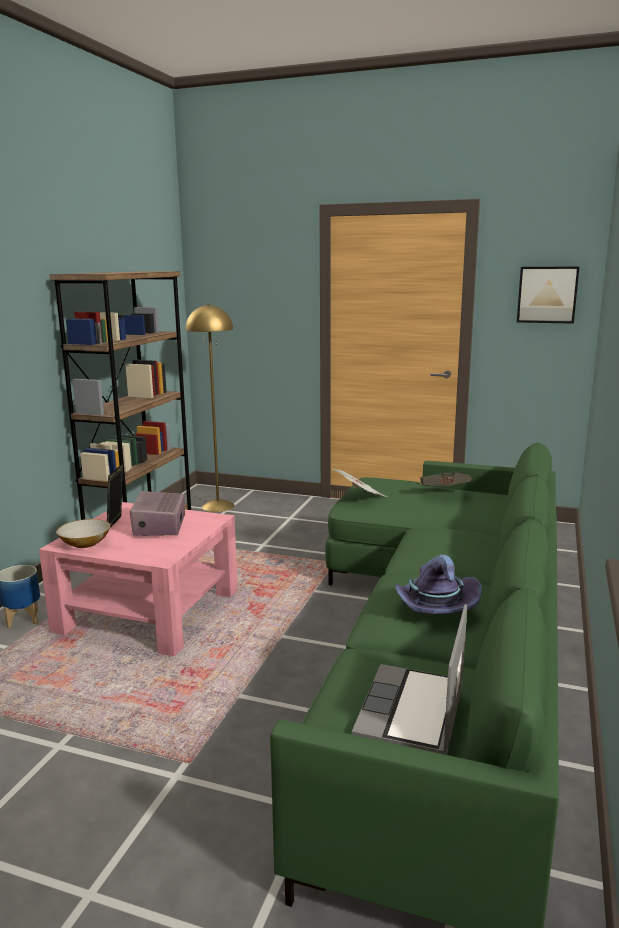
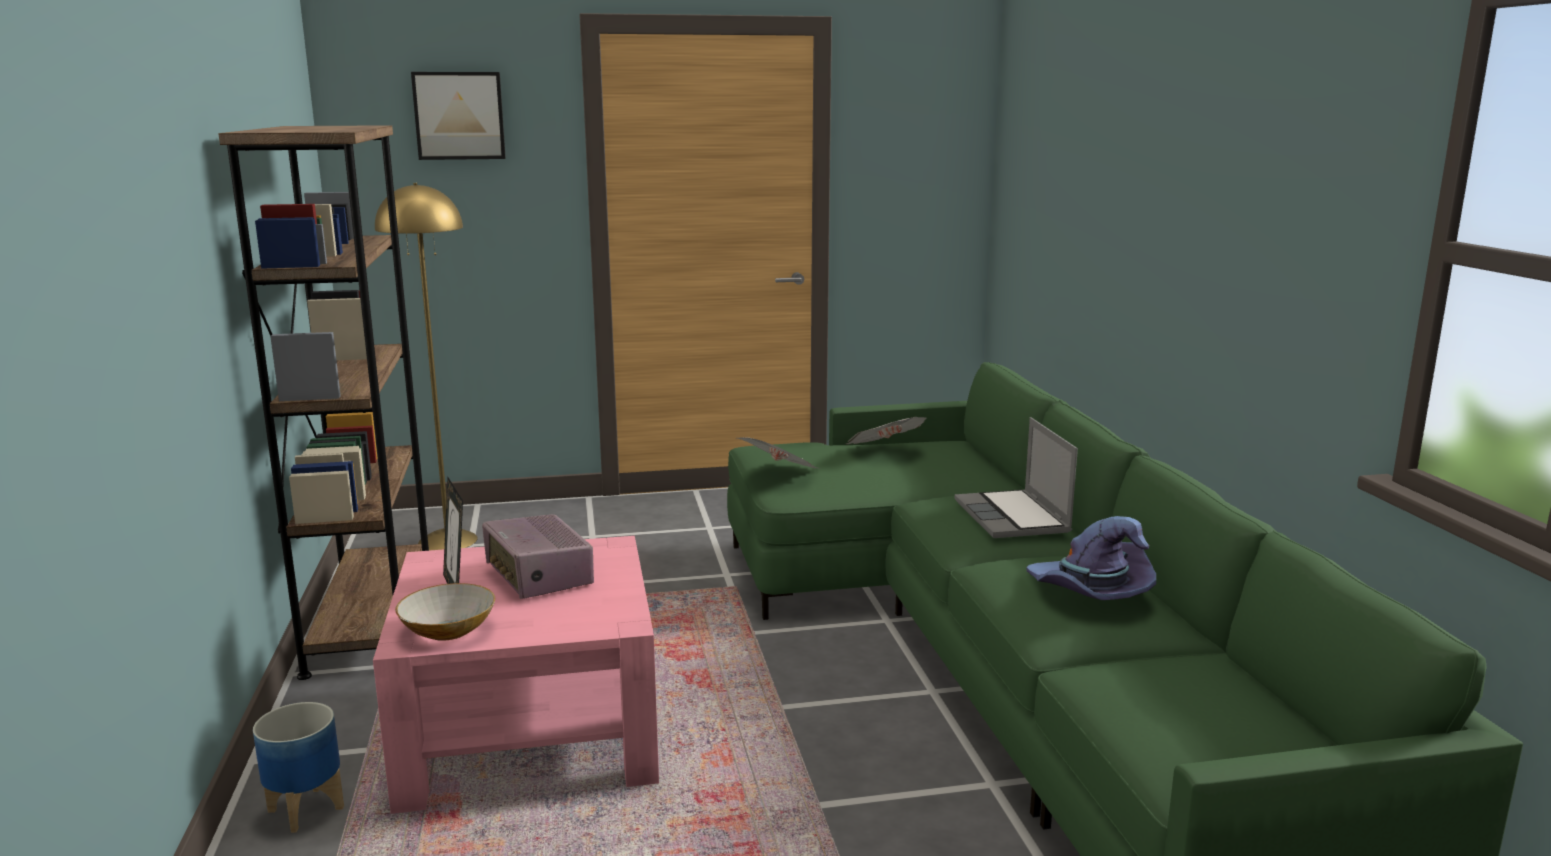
camera: 30 degrees left, 0 degrees up
(412, 712) = (1240, 718): laptop -> laptop (1013, 517)
(547, 294) = (928, 156): picture -> picture (459, 115)

